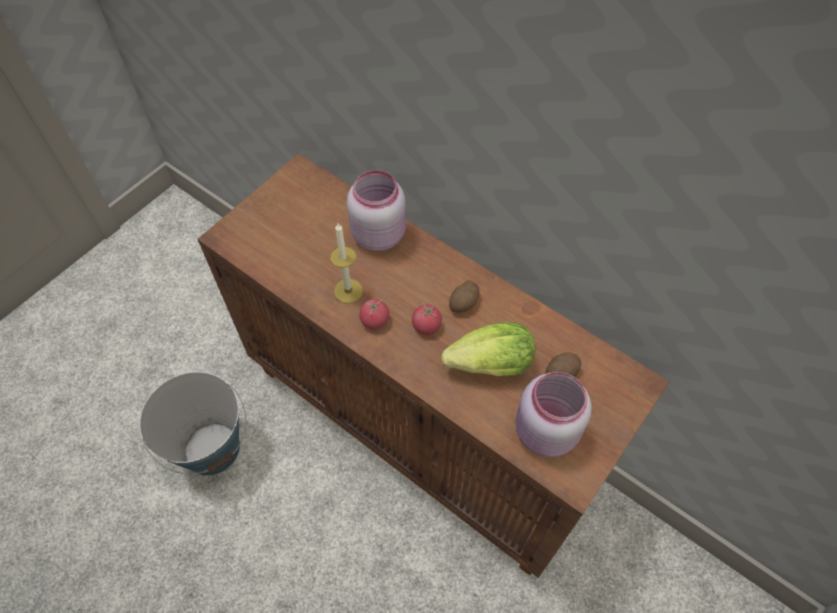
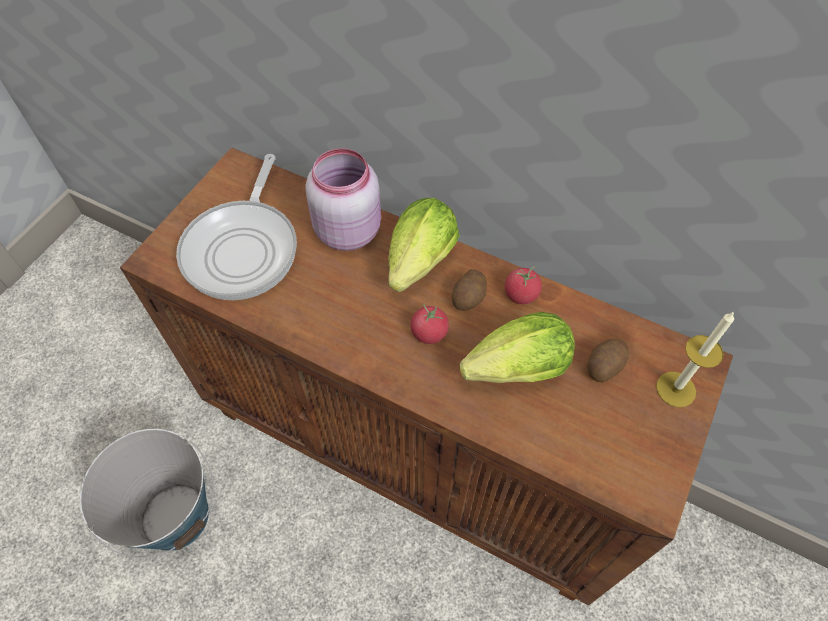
camera: 10 degrees left, 0 degrees up
(294, 237) = (243, 248): none -> frying pan
(348, 291) = (323, 304): candle -> candle (675, 389)
(375, 320) = (364, 336): tomato -> tomato (521, 294)
(428, 271) = (417, 266): none -> lettuce
(544, 432) = (601, 443): pink jar -> none

